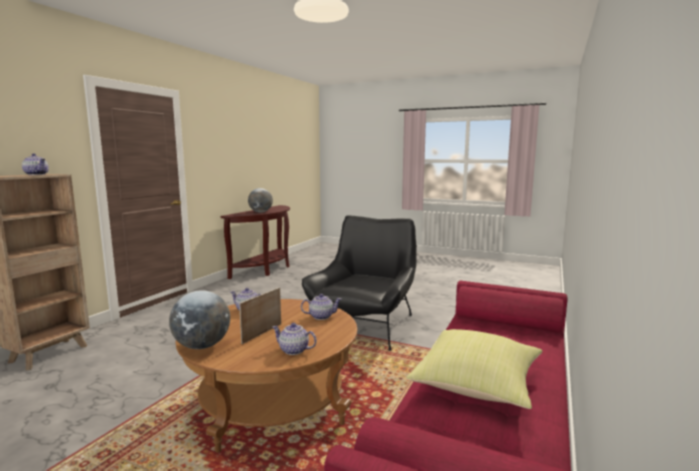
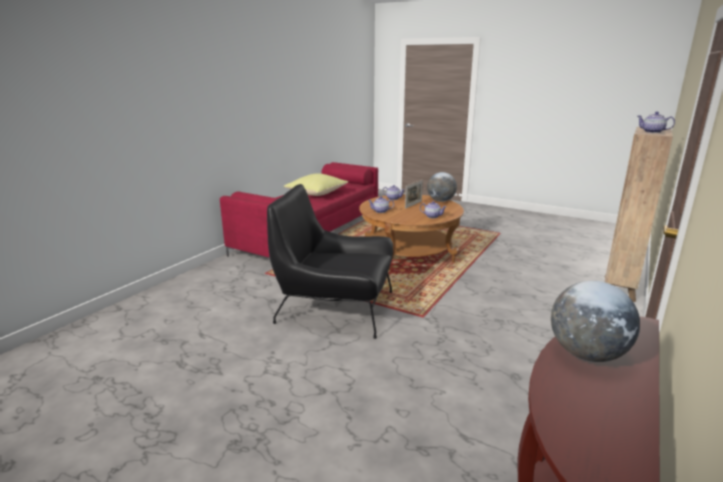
camera: 175 degrees left, 10 degrees up
(364, 325) = (335, 308): black armchair -> black armchair turned 75 degrees clockwise

